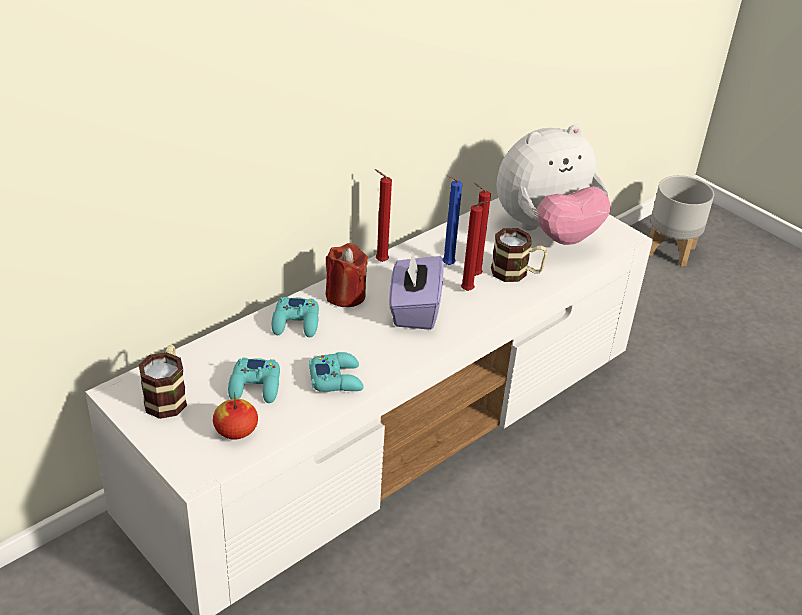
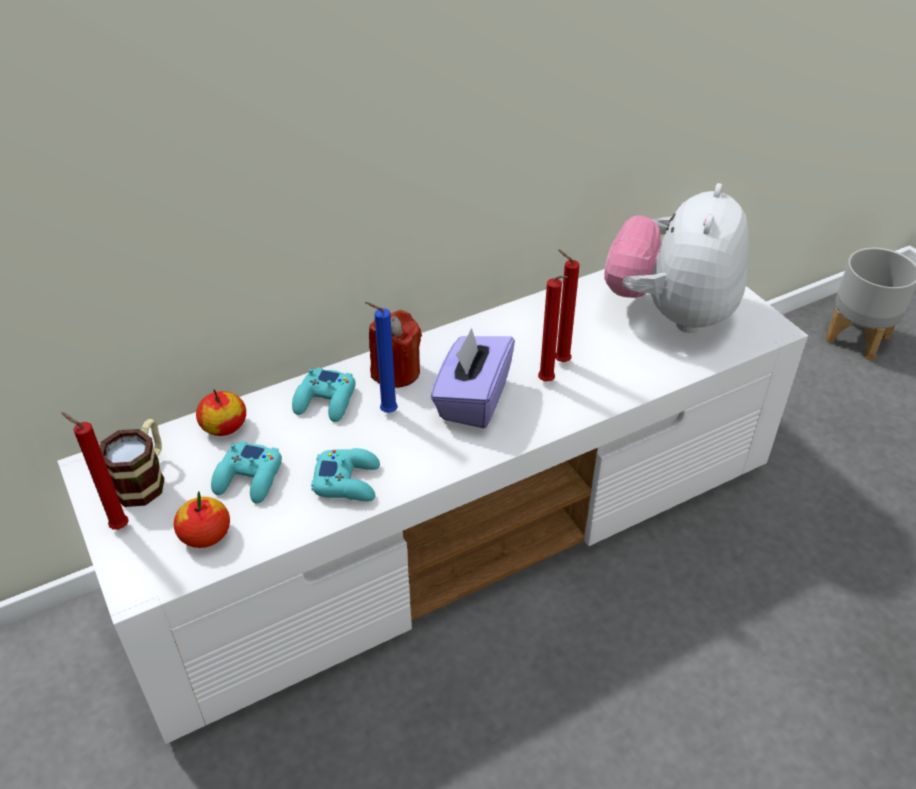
camera: 15 degrees right, 5 degrees up
(219, 350) = (224, 426): none -> apple
(379, 261) = (451, 332): red candle -> red candle (117, 526)
(446, 265) = (530, 345): blue candle -> blue candle (386, 412)
(516, 273) = (615, 364): mug -> none
(546, 232) = (670, 313): plush toy -> plush toy turned 120 degrees clockwise

